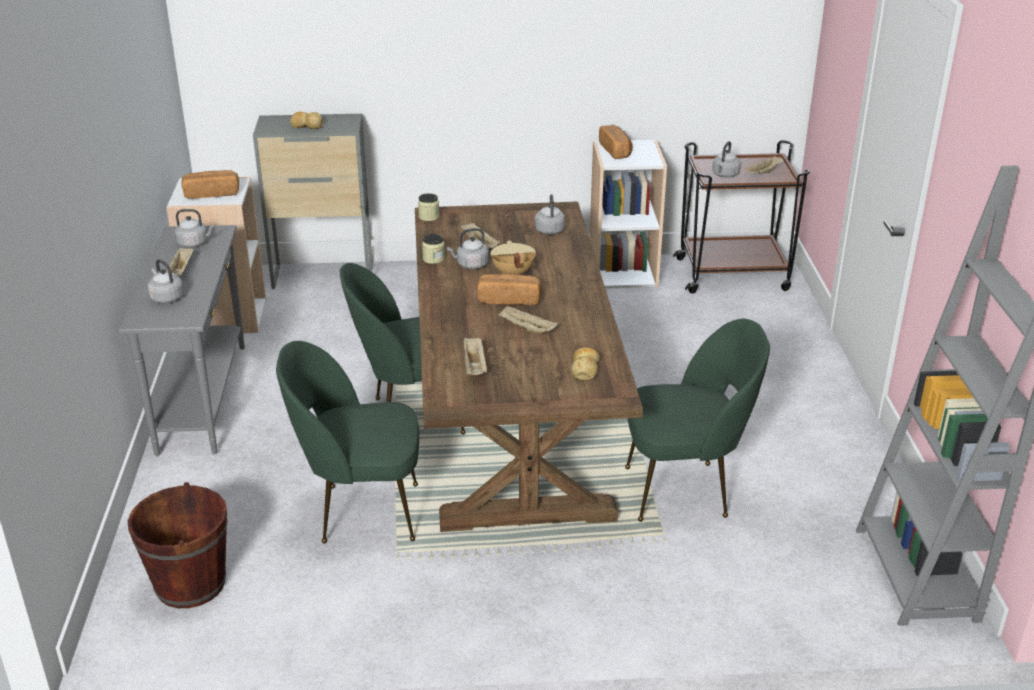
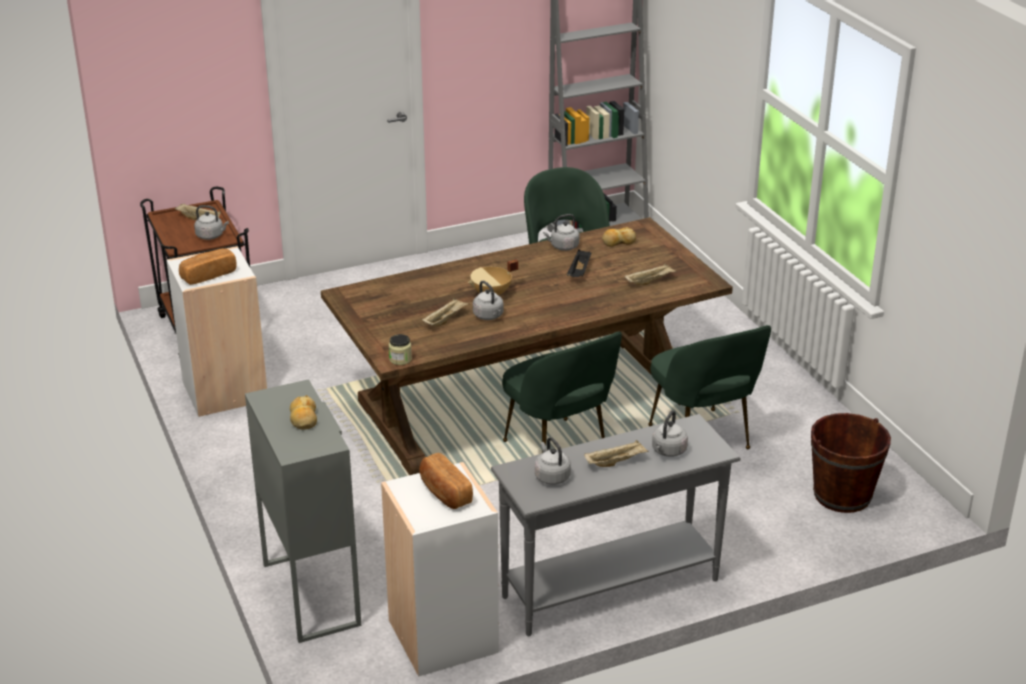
camera: 110 degrees left, 0 degrees up
(433, 259) = (489, 336): jar -> none
(509, 299) = (538, 287): bread -> none
(526, 328) = (579, 272): beige tray -> black tray
(549, 230) = (394, 293): grey kettle -> grey kettle (563, 247)

